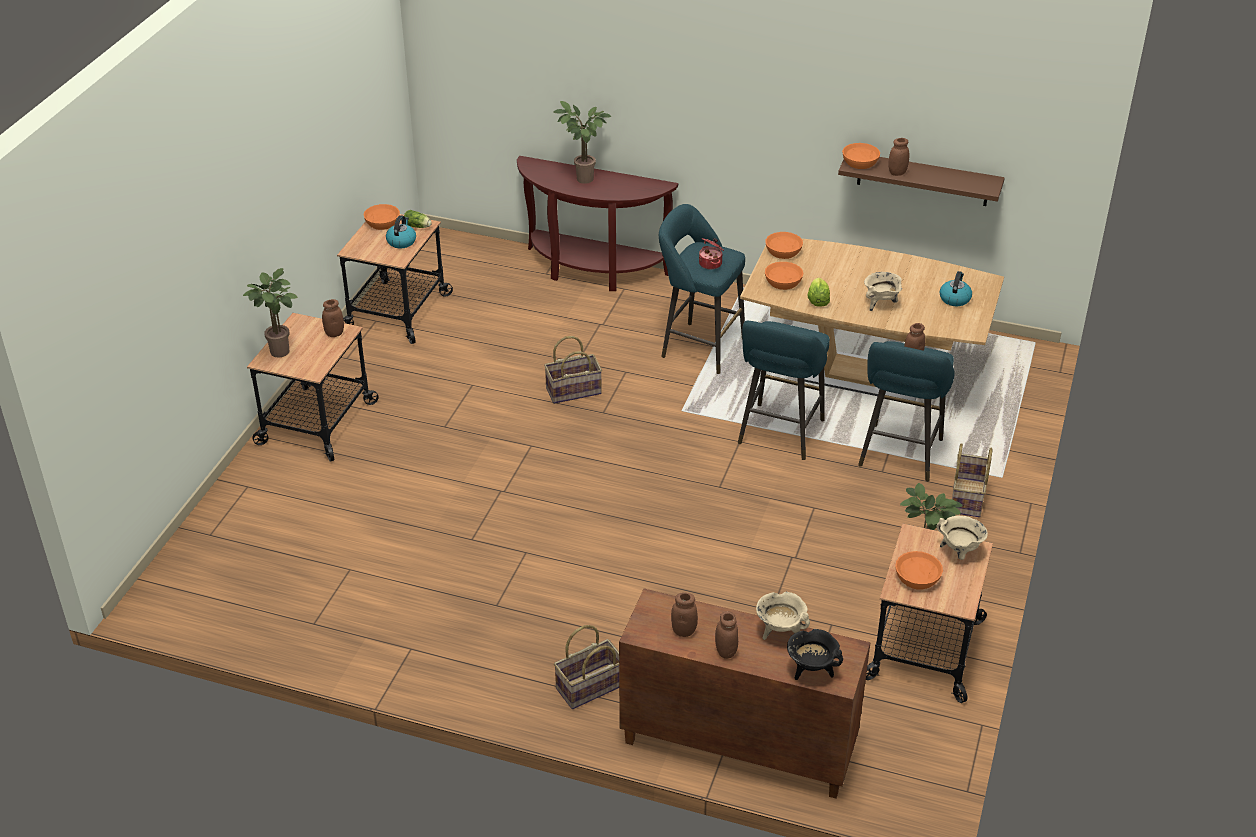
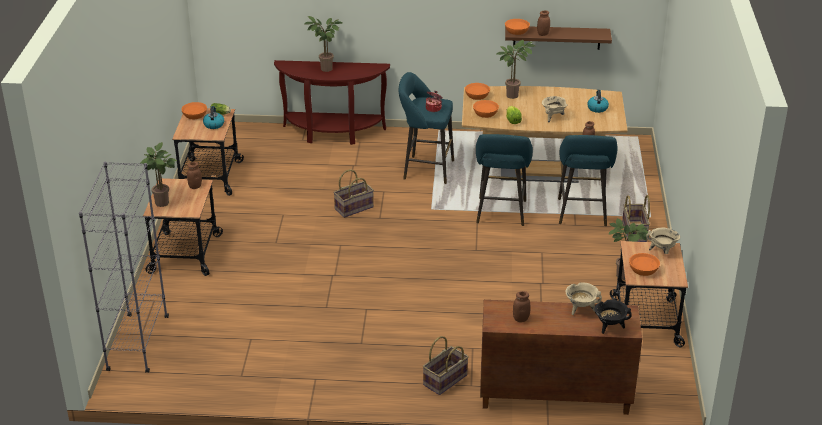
camera: 15 degrees left, 5 degrees down
(199, 548) = (138, 343): none -> grey bookcase
(726, 652) = (552, 326): brown jar -> none
(837, 258) = (513, 94): none -> potted plant

